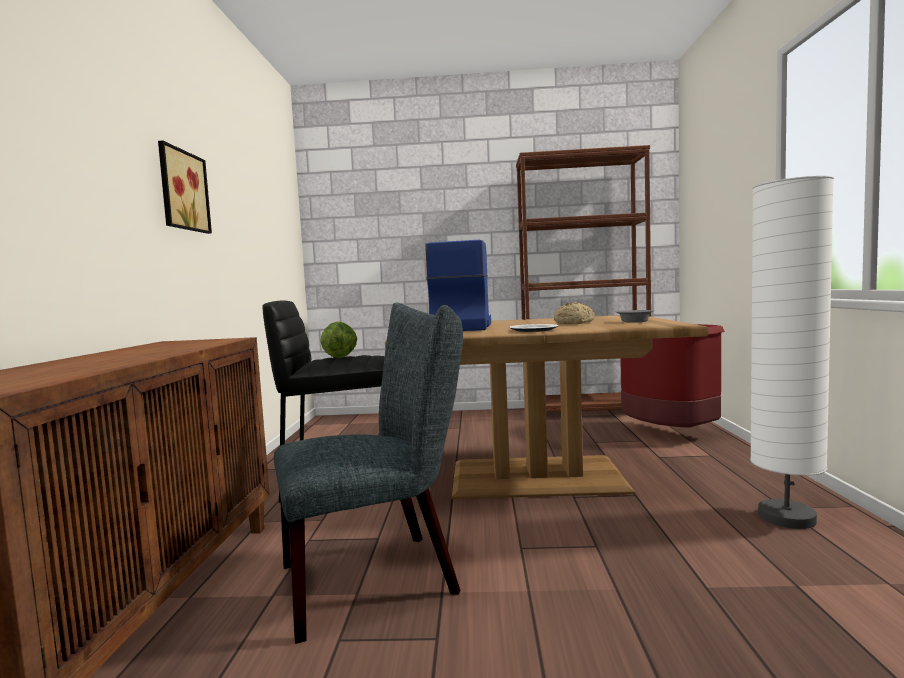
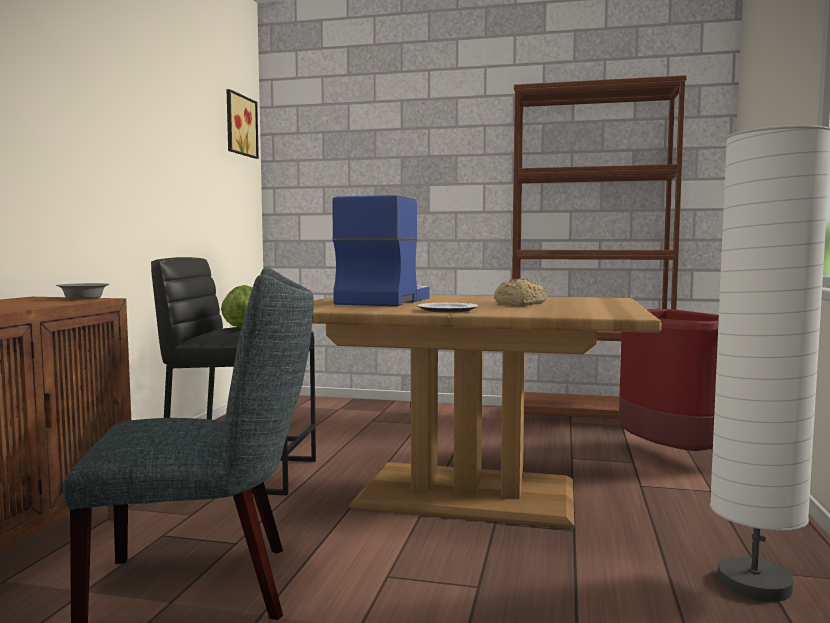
camera: 10 degrees right, 0 degrees up
(181, 191) = (75, 129): picture -> picture (239, 125)
(635, 321) = (593, 307): grey bowl -> grey bowl (84, 298)

